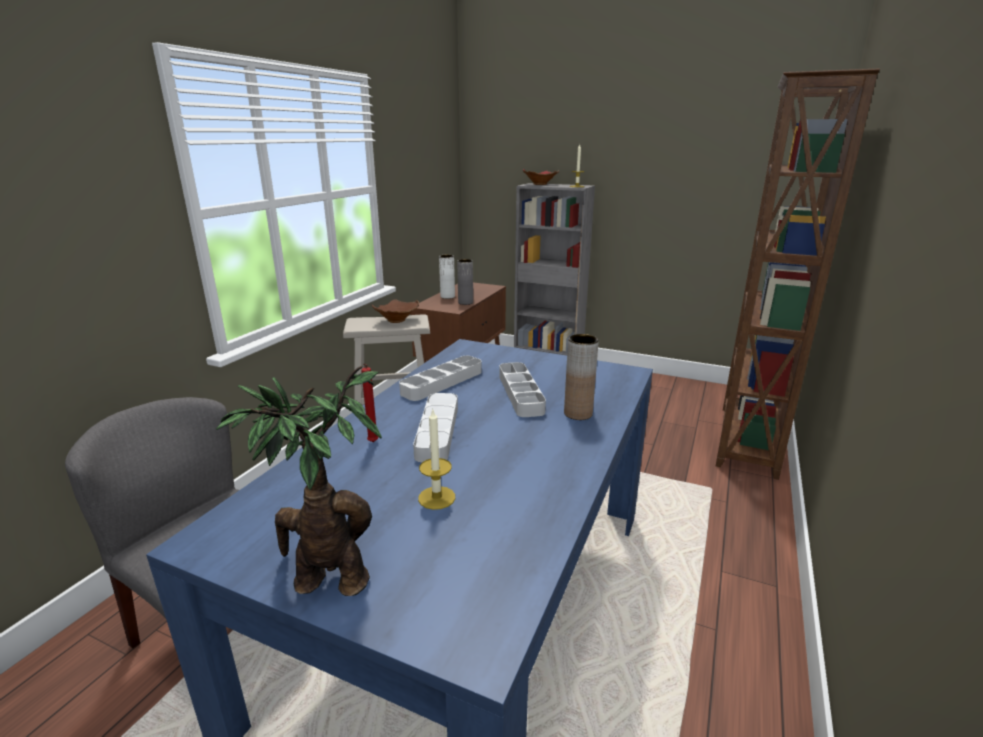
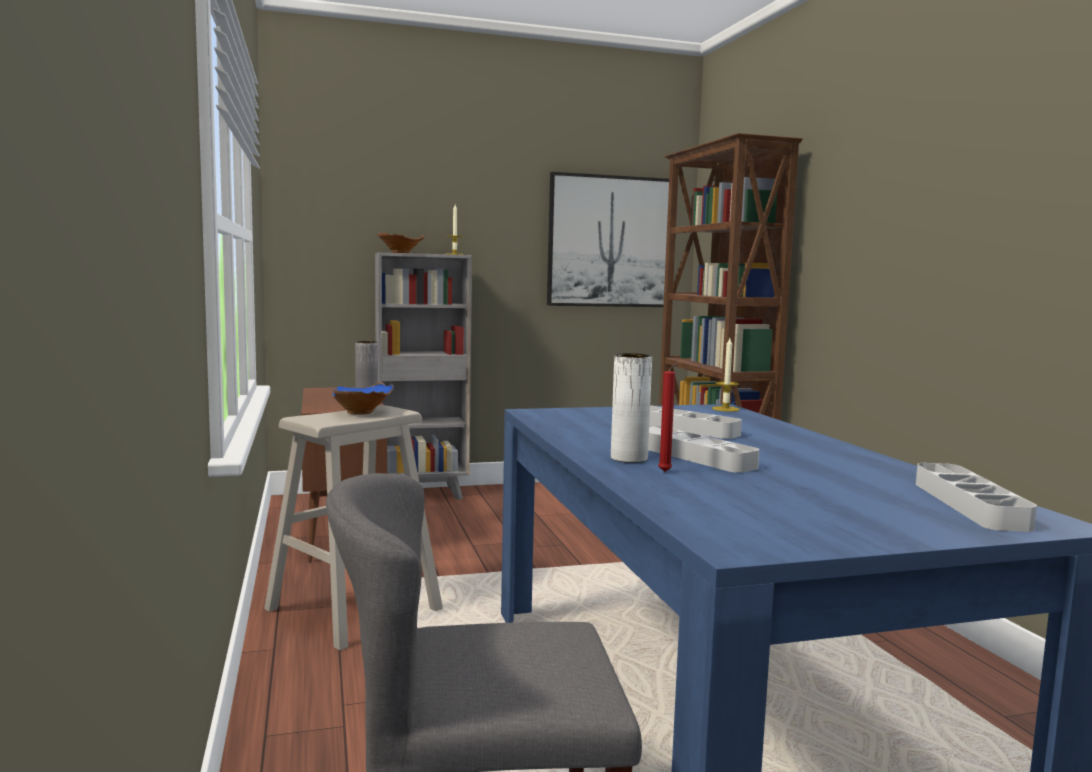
camera: 40 degrees left, 15 degrees down
(325, 578) = (889, 531): potted plant -> none
(397, 321) = (362, 412): brown bowl -> blue bowl
(436, 497) = (818, 483): candle -> candle (725, 409)
(442, 382) = (593, 433): grey tray -> grey tray (969, 504)
(447, 296) = (326, 400): white vase -> white vase (629, 458)
(578, 413) = (761, 430): brown vase -> none
(734, 172) = (610, 241): none -> picture

